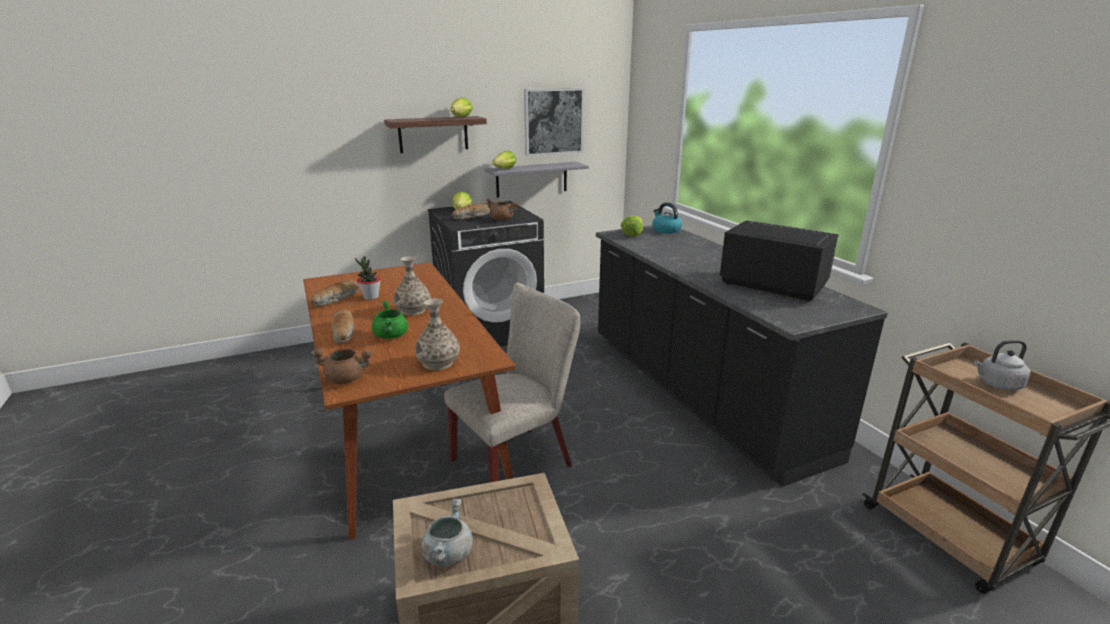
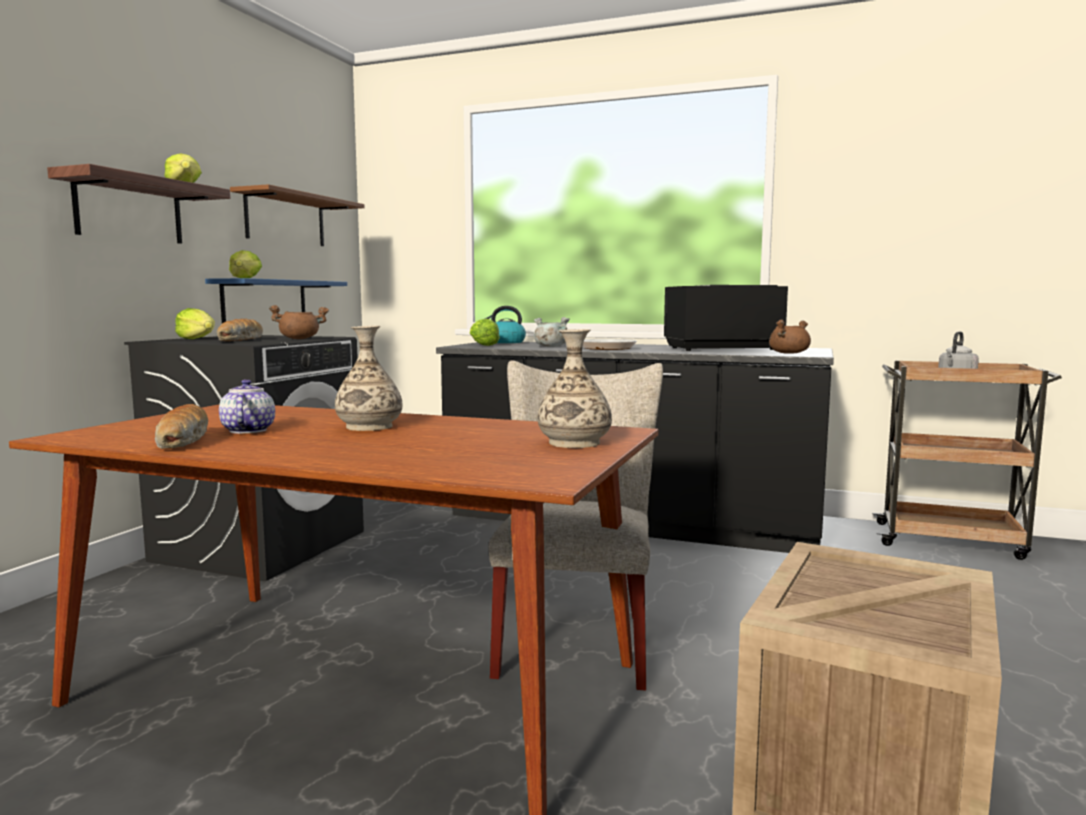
camera: 45 degrees left, 15 degrees down
(344, 332) = (332, 454): bread -> none
(347, 379) = (509, 475): brown cooking pot -> brown cooking pot (788, 353)
(371, 297) = (247, 431): potted plant -> teapot
(391, 336) = (424, 443): green cooking pot -> none
(448, 554) = (912, 628): grey cooking pot -> grey cooking pot (550, 346)
(532, 179) = (265, 303): grey shelf -> blue shelf
(553, 121) = (285, 220): picture -> brown shelf
(690, 261) = (606, 348): none -> frying pan

